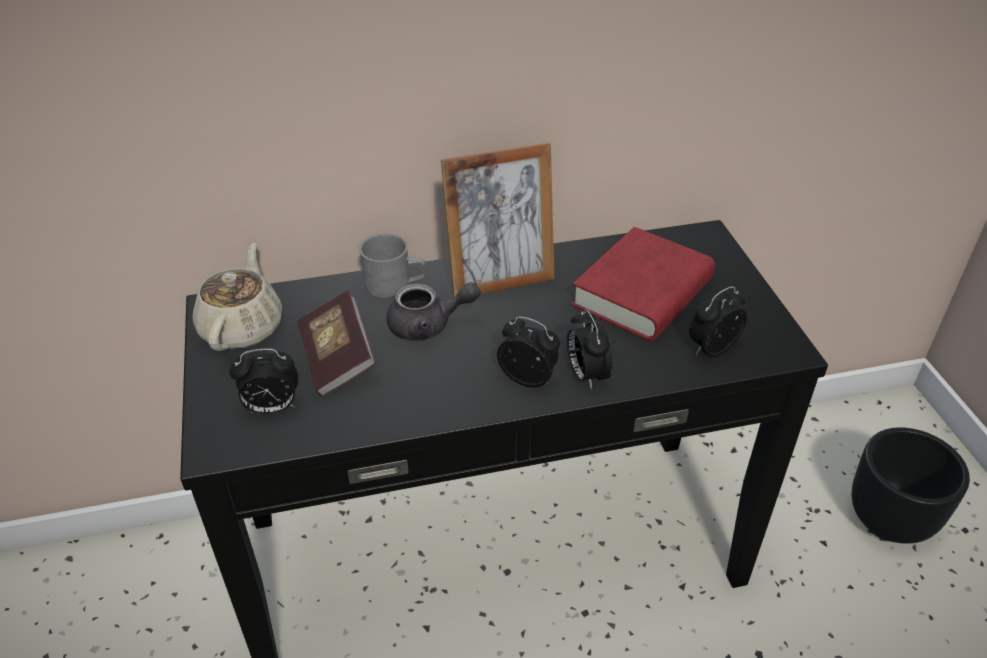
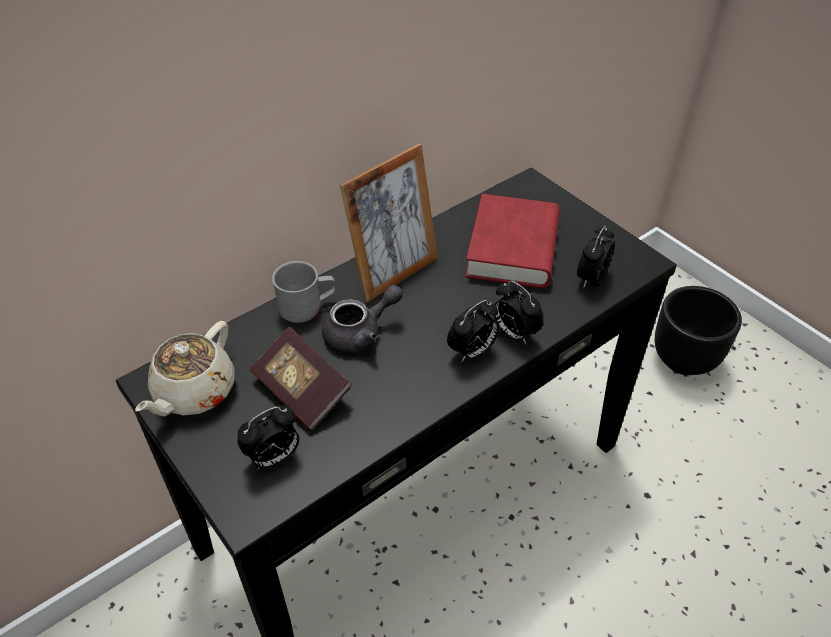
camera: 25 degrees left, 5 degrees up
(243, 327) = (194, 392): beige teapot -> beige teapot turned 135 degrees counterclockwise
(529, 379) = (472, 352): alarm clock -> alarm clock turned 135 degrees clockwise

